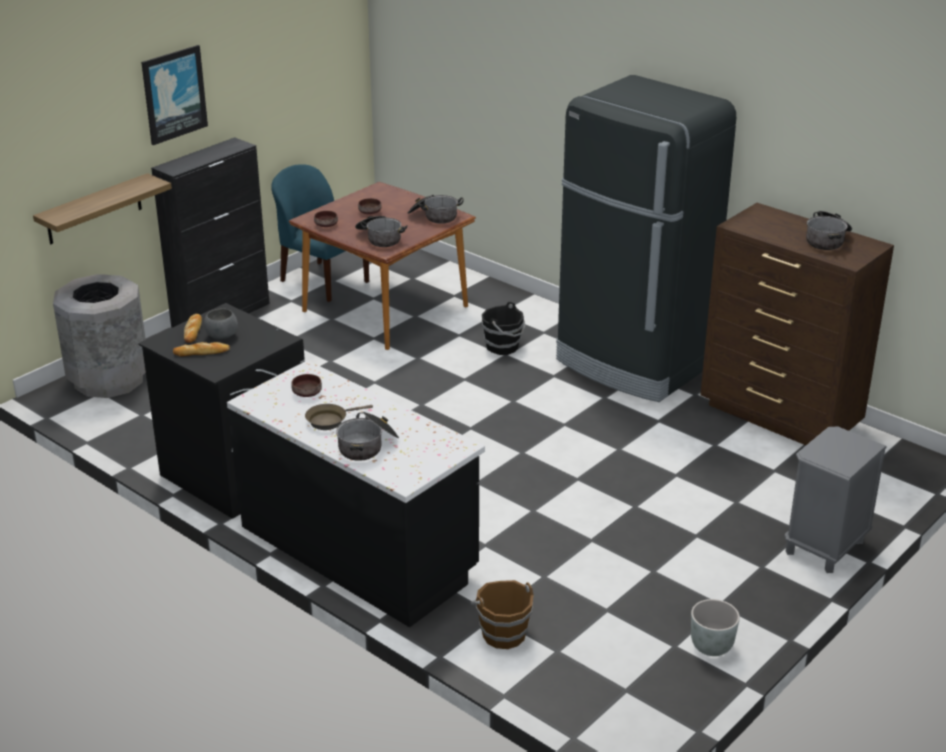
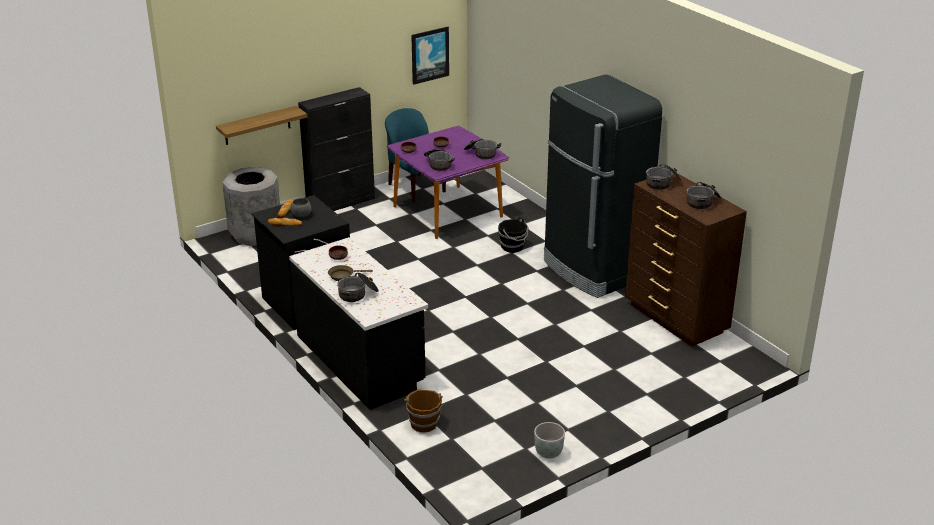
camera: 15 degrees right, 0 degrees up
(174, 94) = (317, 56): picture -> picture (429, 55)
(386, 309) = (448, 212): brown dining table -> purple dining table
(756, 221) = (663, 183): none -> cooking pot
(825, 548) = (657, 406): grey nightstand -> none

